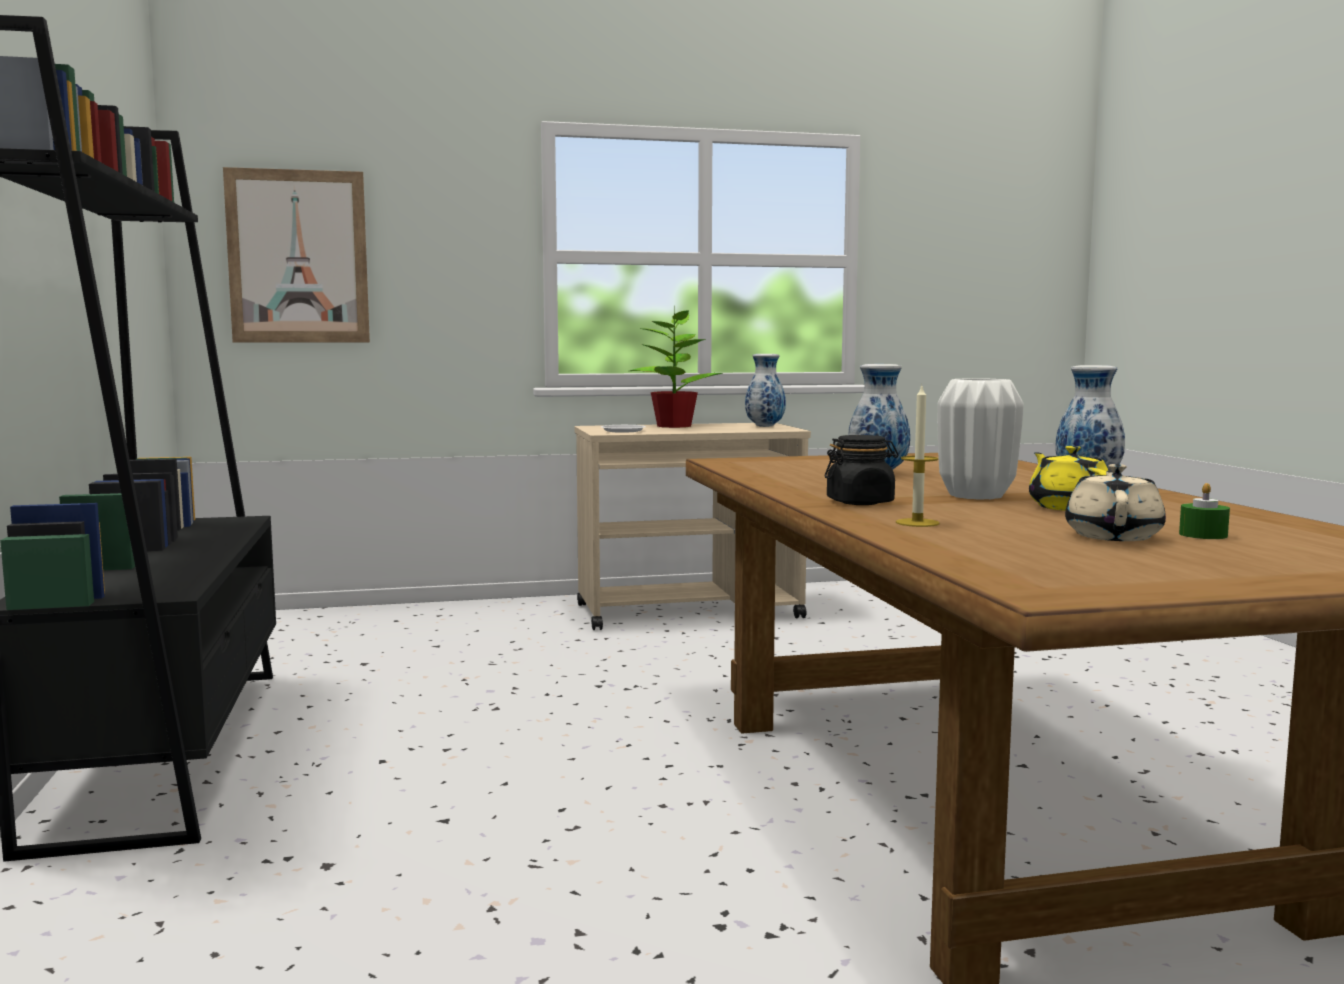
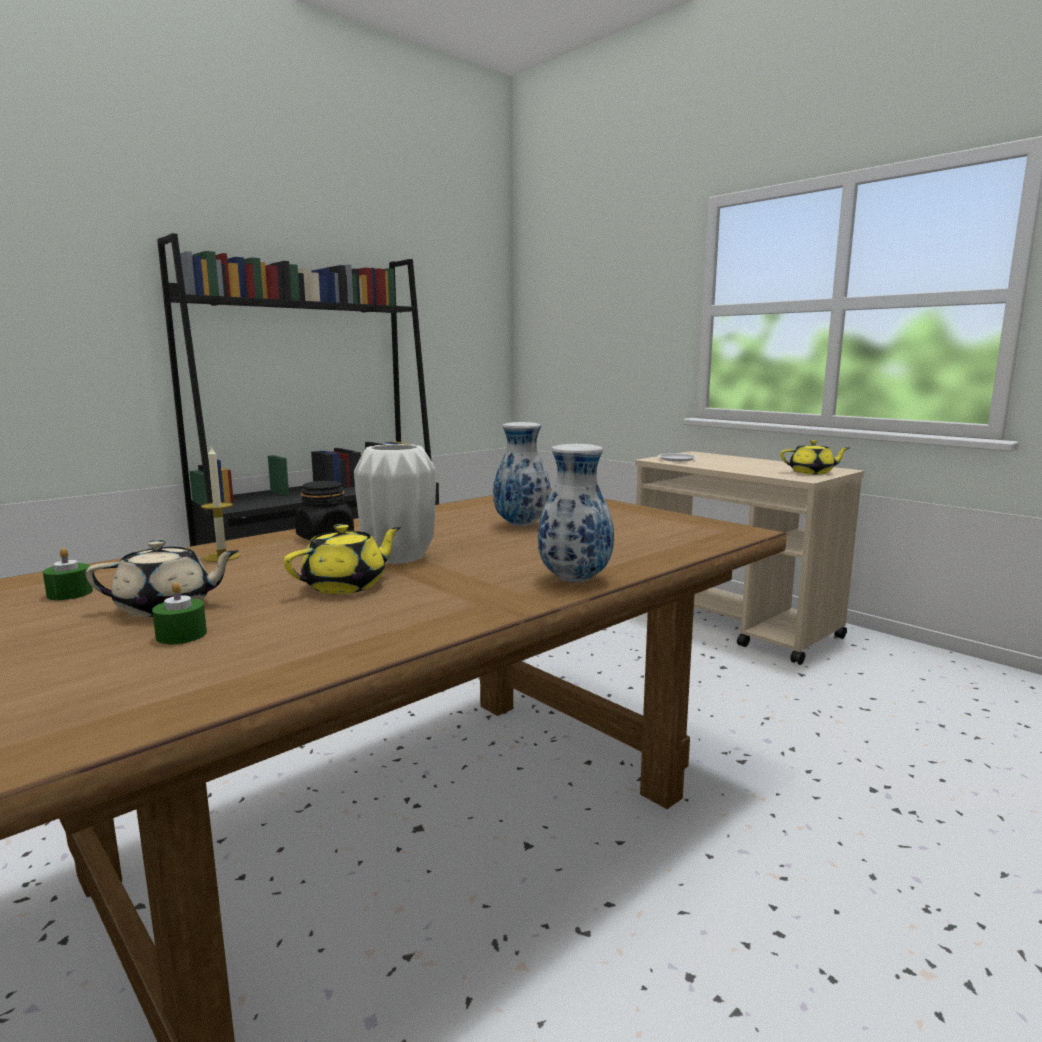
camera: 60 degrees right, 5 degrees up
(298, 257) = (565, 321): picture -> none
(674, 426) = (746, 461): potted plant -> none
(764, 426) = (812, 472): vase -> yellow teapot
(1040, 554) = (70, 593): none -> green candle

